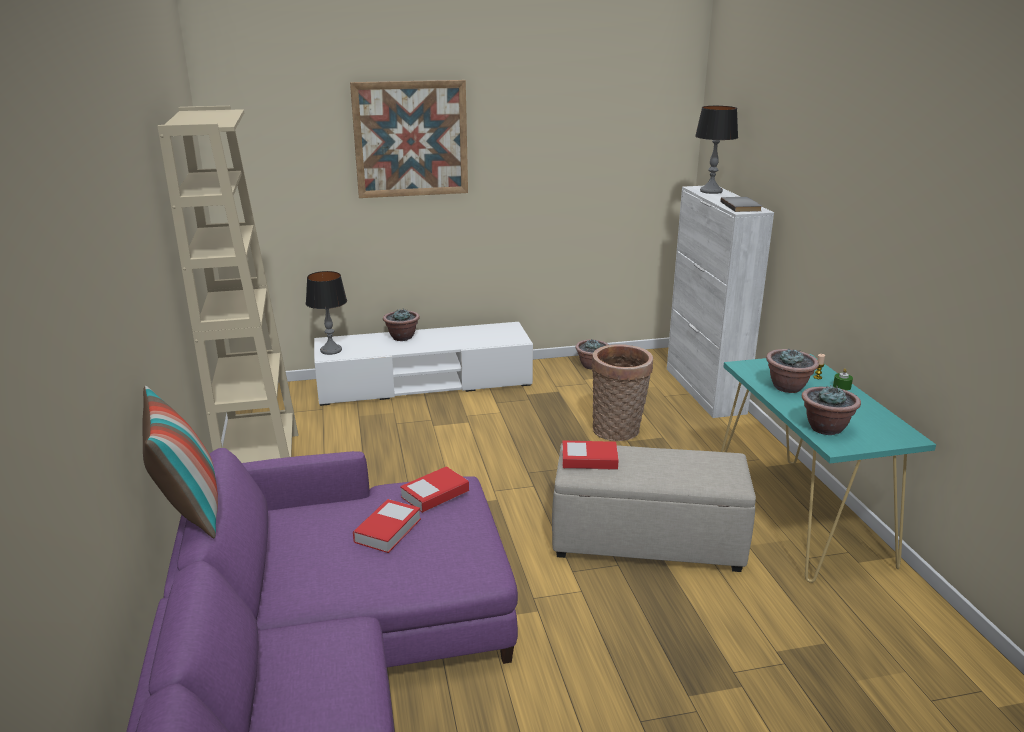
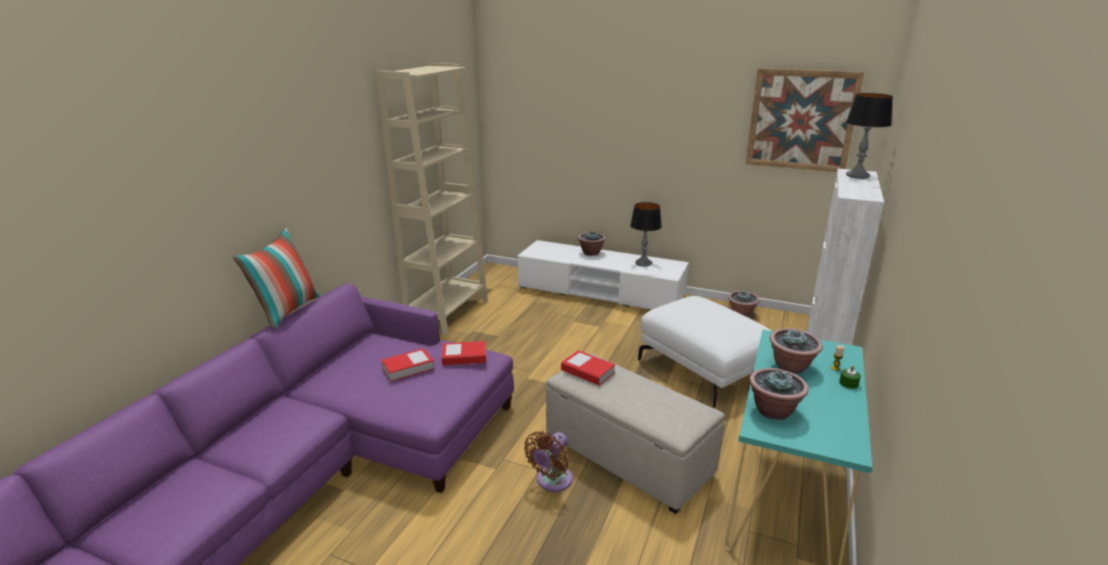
camera: 35 degrees right, 0 degrees up
(331, 350) = (536, 250): table lamp -> table lamp (643, 263)
(411, 139) = (617, 102): picture -> picture (801, 120)
(607, 596) = (552, 481): none -> brown fan
(618, 431) = (703, 369): basket -> white ottoman
(742, 206) = (860, 192): grey book -> none

